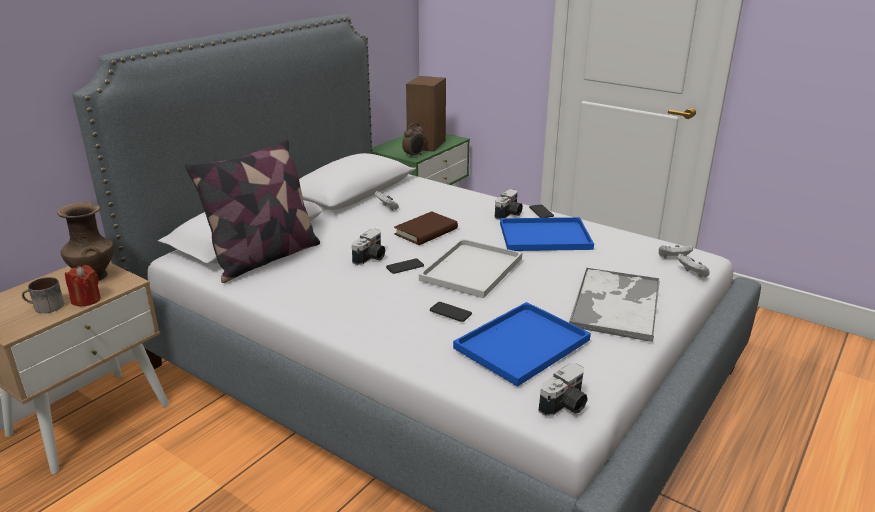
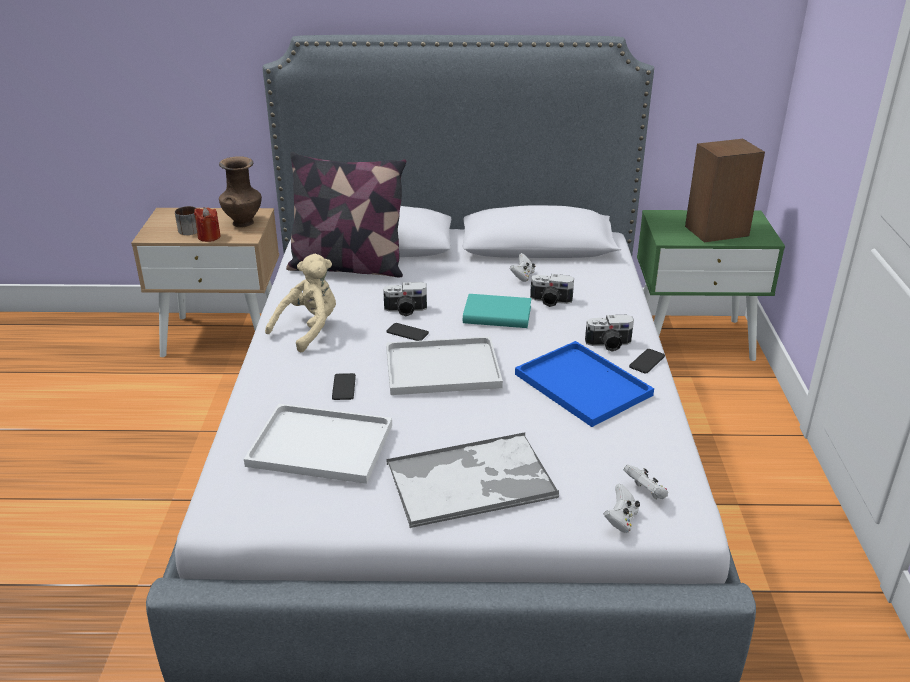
camera: 55 degrees right, 5 degrees up
(339, 302) = (309, 329): none -> beige plush toy
(414, 156) = (671, 237): alarm clock -> none
(426, 232) = (497, 315): brown book -> turquoise book
(521, 345) = (317, 445): blue tray -> white tray
(565, 406) = (239, 506): camera -> camera (550, 301)

